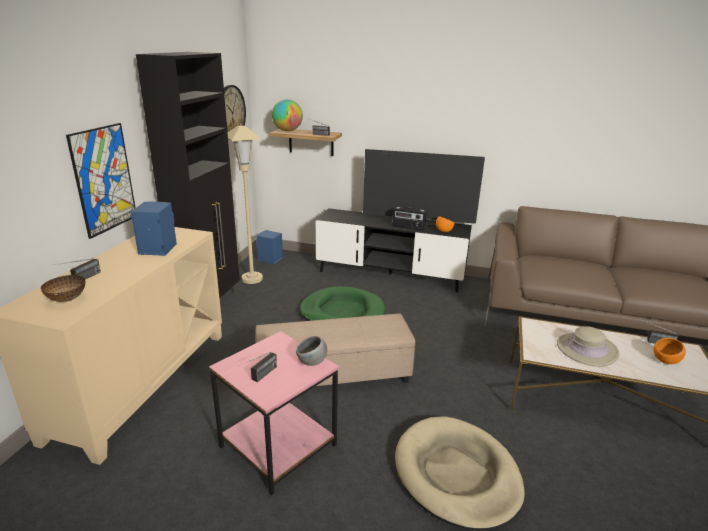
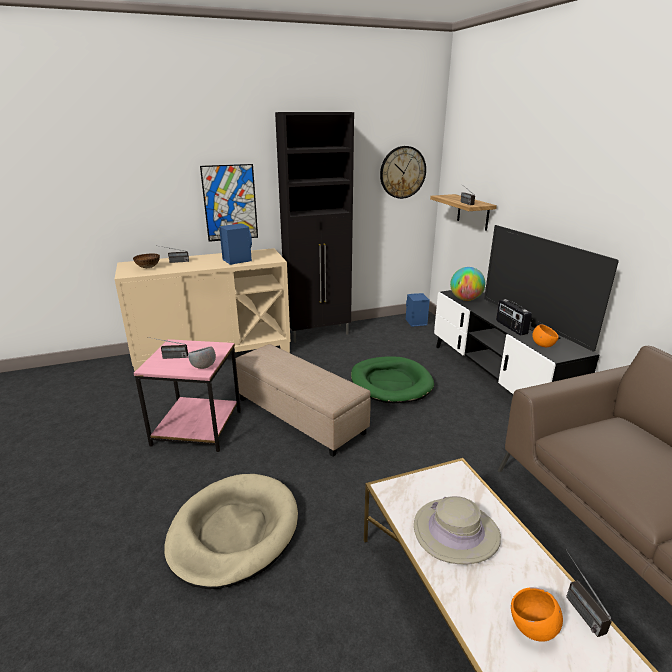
camera: 55 degrees right, 0 degrees up
(252, 279) = (376, 329): beige floor lamp -> none
(287, 131) = (450, 196): globe -> globe (465, 299)

